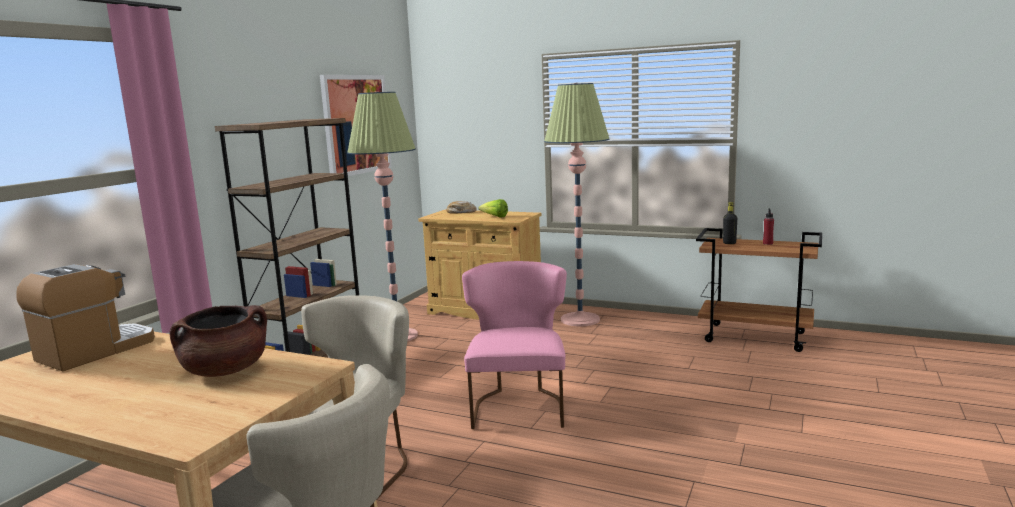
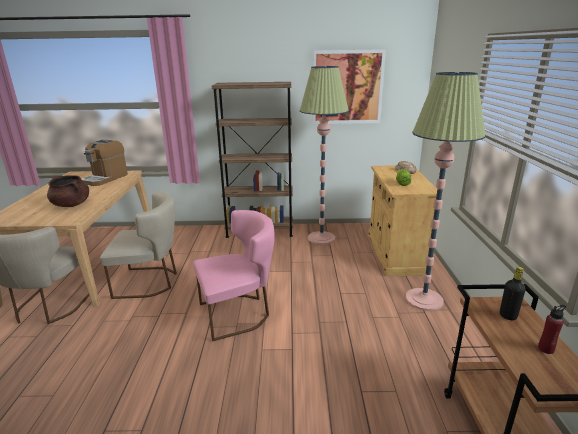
camera: 65 degrees right, 10 degrees up
(96, 351) = (105, 179): coffee machine -> coffee machine turned 105 degrees clockwise

